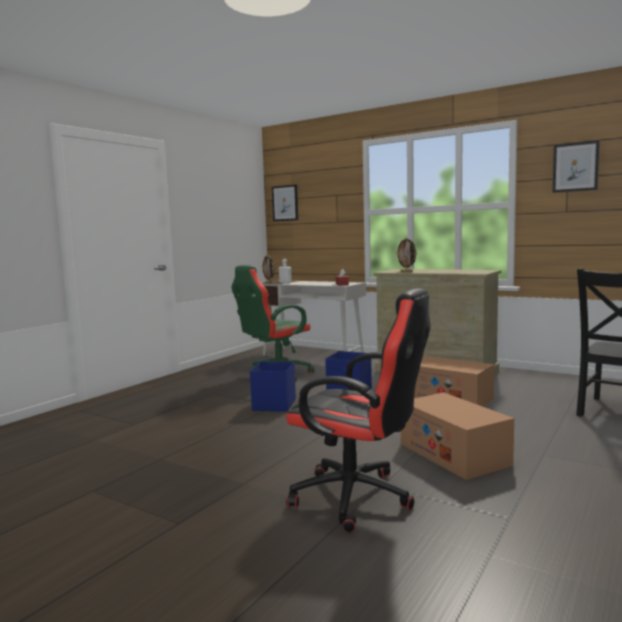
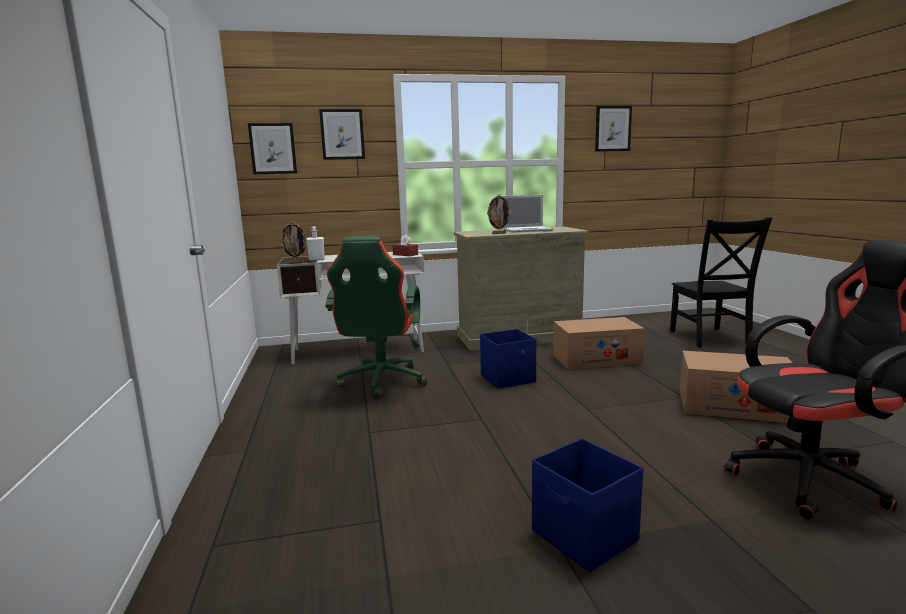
camera: 45 degrees left, 5 degrees up
(273, 405) = (479, 419): blue storage box -> blue storage box (584, 537)
(327, 190) = (342, 134): none -> picture
(447, 271) = (528, 230): none -> laptop

